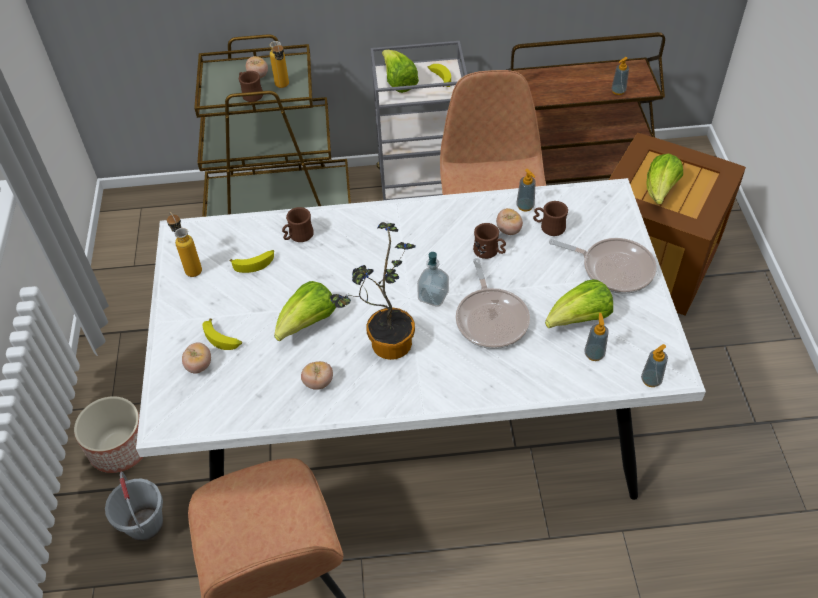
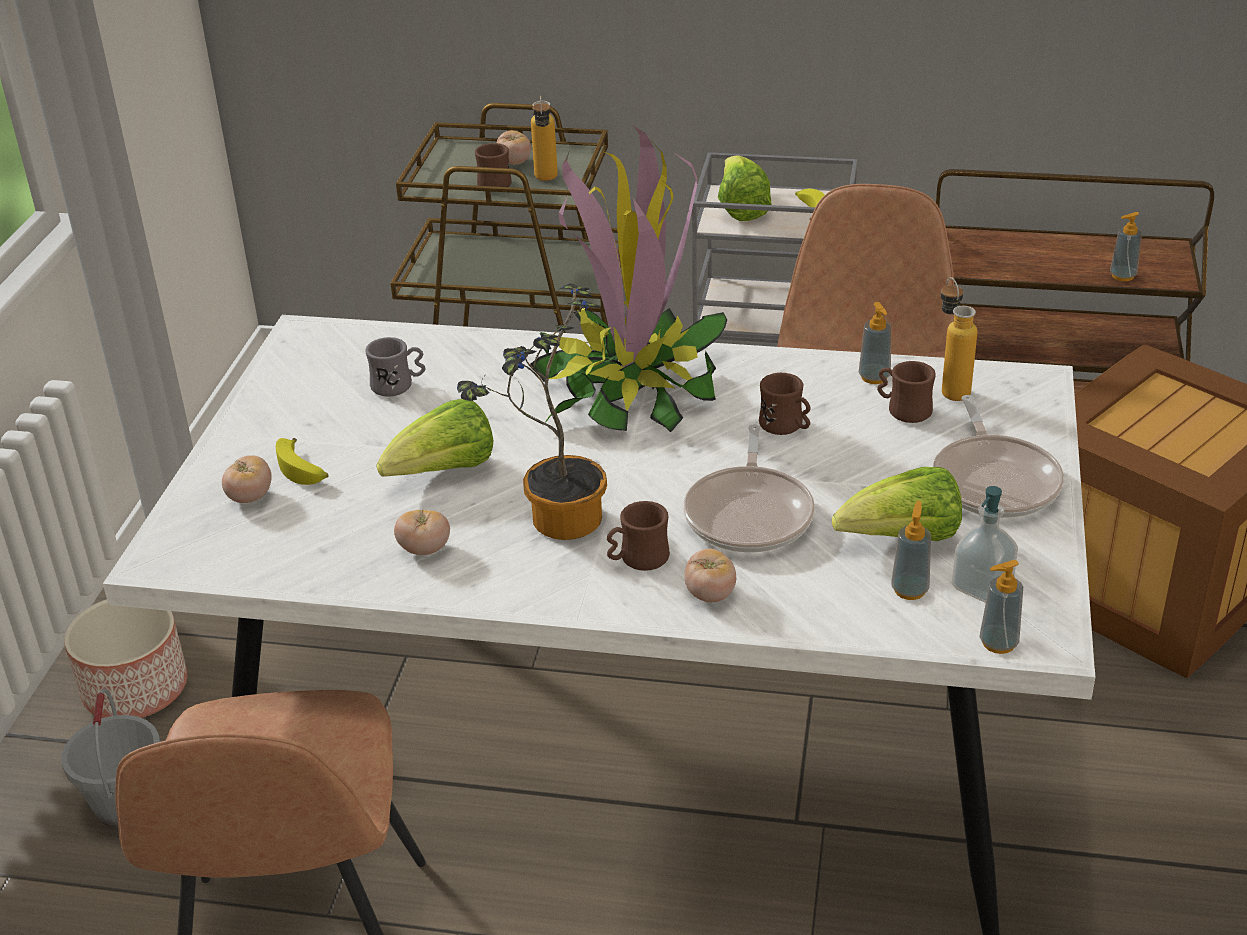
camera: 15 degrees right, 15 degrees down
(190, 267) = (299, 375): bottle -> bottle (950, 388)
(254, 263) = (398, 385): banana -> grey mug
(298, 236) = (482, 362): brown mug -> brown mug (637, 559)
(391, 239) = (629, 388): none -> potted plant
(433, 296) = (664, 469): soap dispenser -> soap dispenser (982, 587)
(508, 230) = (832, 404): tomato -> tomato (710, 594)
(613, 268) = (994, 481): frying pan -> frying pan turned 45 degrees clockwise
(660, 191) = (1155, 430): lettuce -> none

